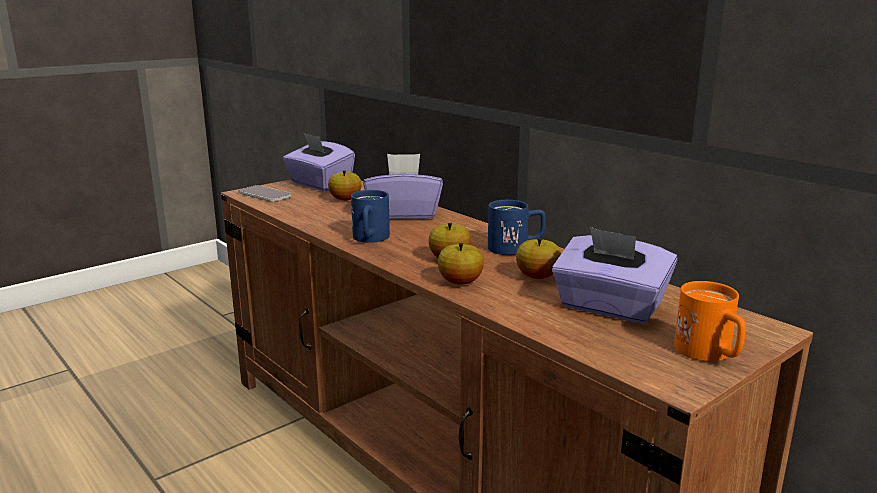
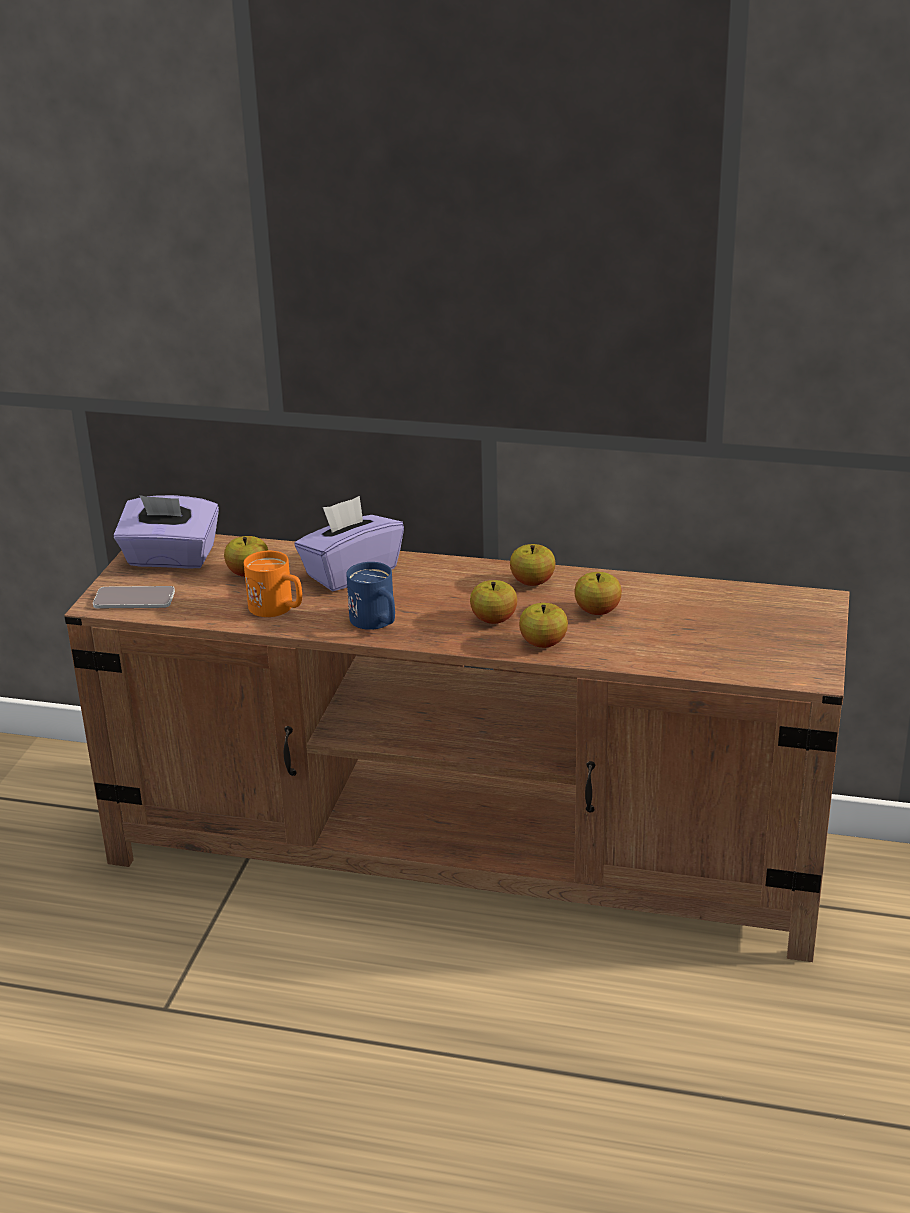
camera: 35 degrees left, 10 degrees up
(516, 248) = (532, 582): blue mug -> apple
(609, 307) = (693, 623): purple tissue box -> none
(710, 354) = (807, 641): orange mug -> orange mug (278, 609)

